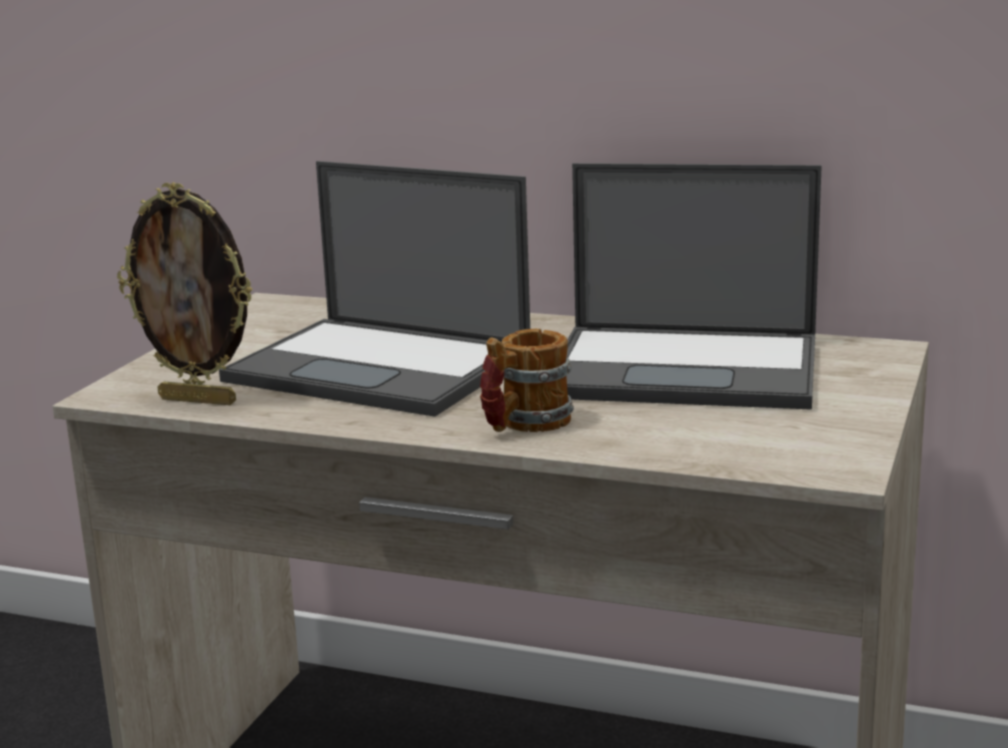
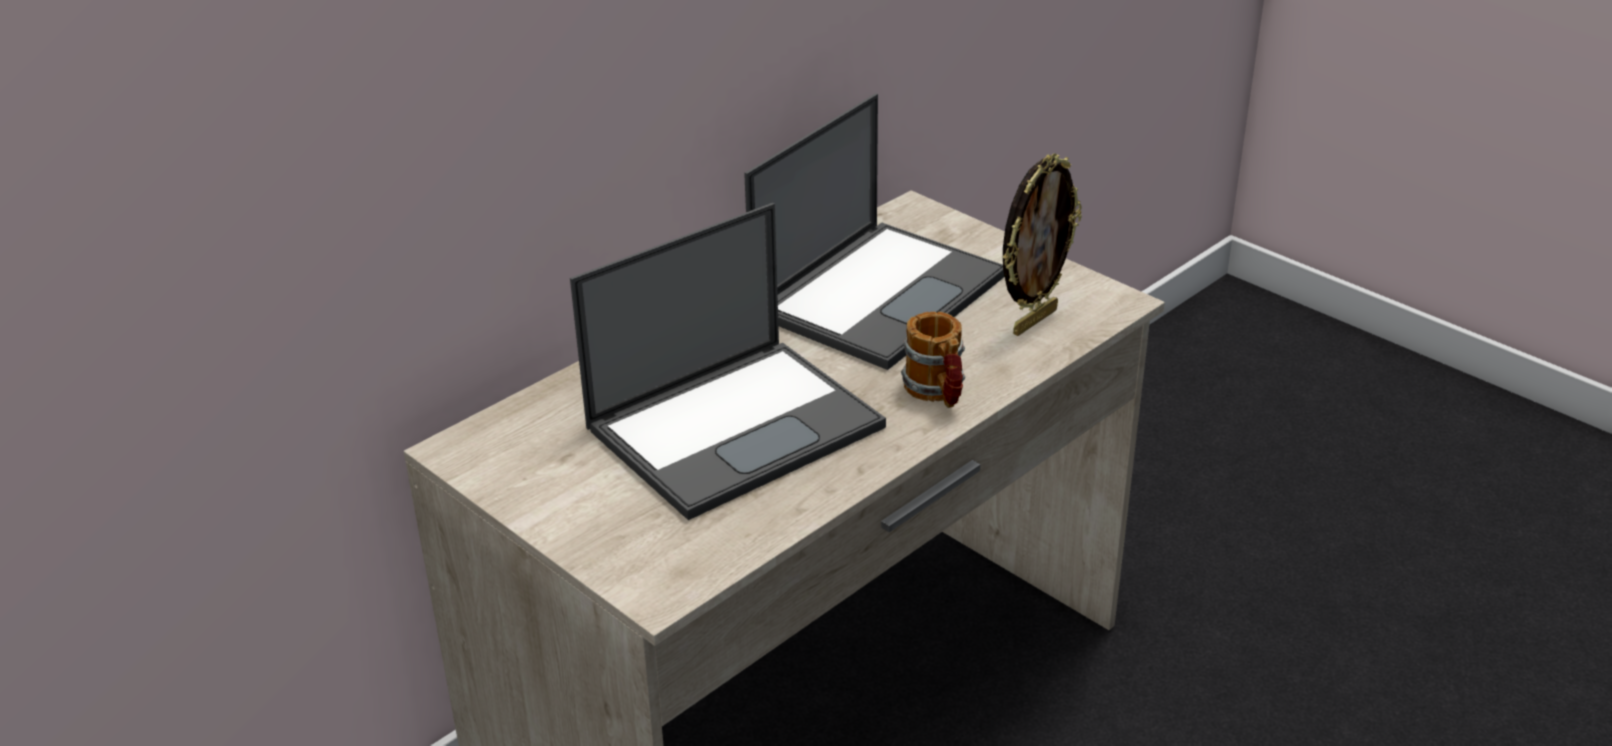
camera: 65 degrees left, 15 degrees up
(199, 400) = (729, 541): picture frame -> picture frame (1033, 320)

